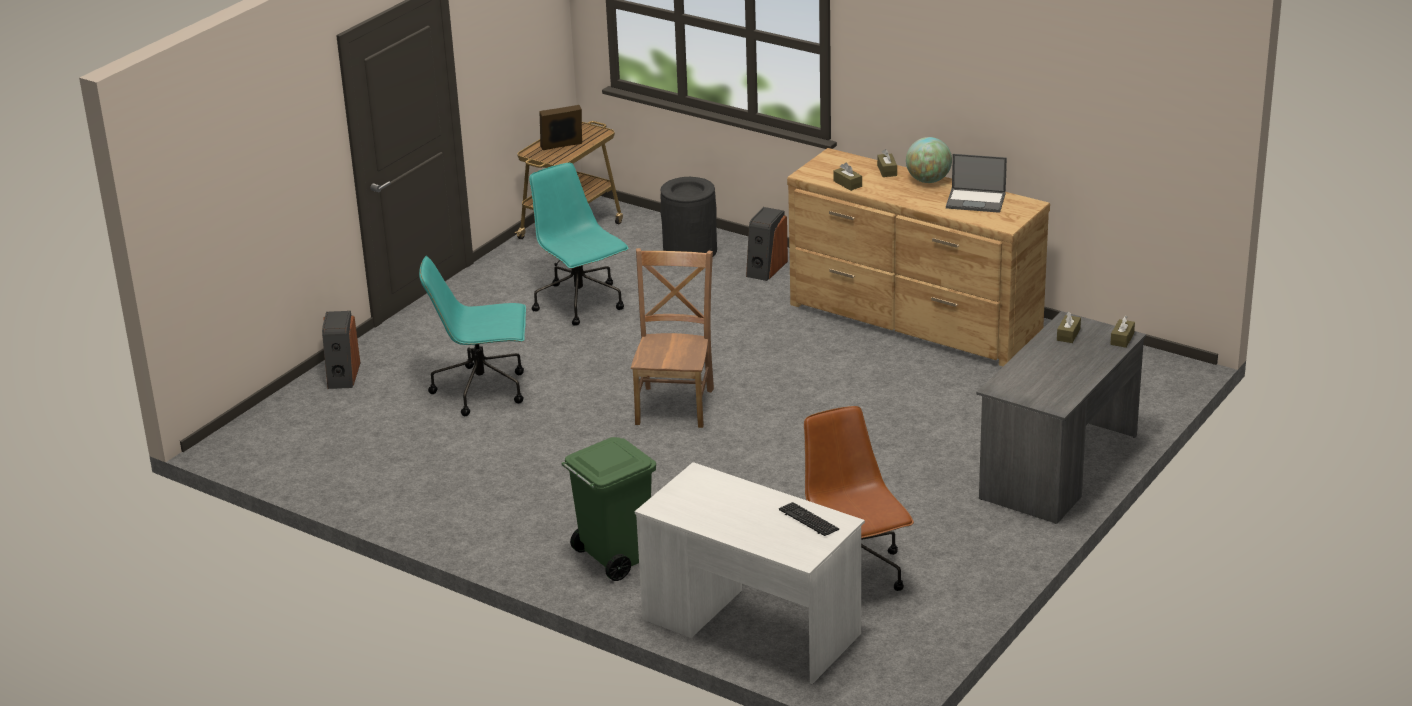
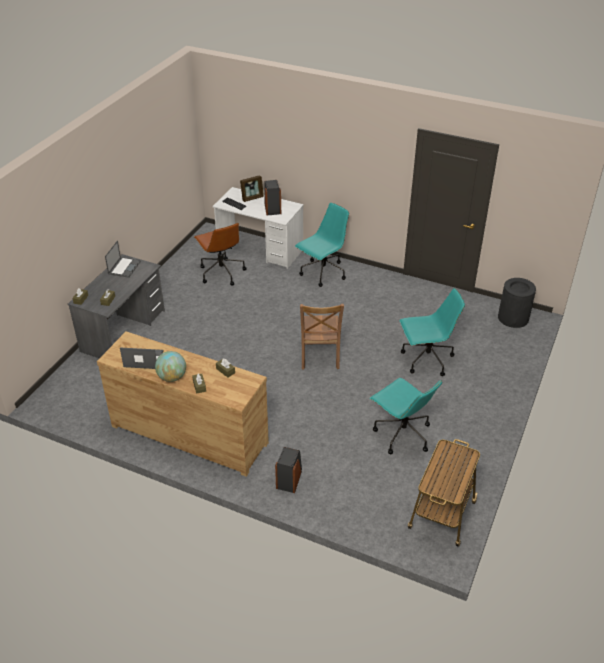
camera: 170 degrees right, 10 degrees up
(342, 375) = (508, 365): speaker -> speaker (272, 208)
(562, 146) = (450, 465): picture frame -> picture frame (252, 198)
(614, 558) = (323, 273): green trash can -> turquoise office chair
(689, 250) = (347, 496): black trash can -> black trash can (513, 318)
(1052, 390) = (124, 267): none -> laptop

